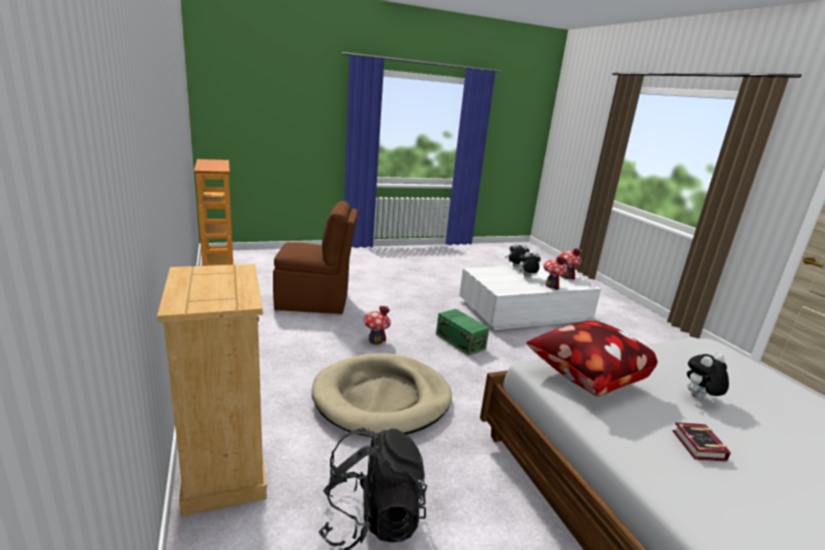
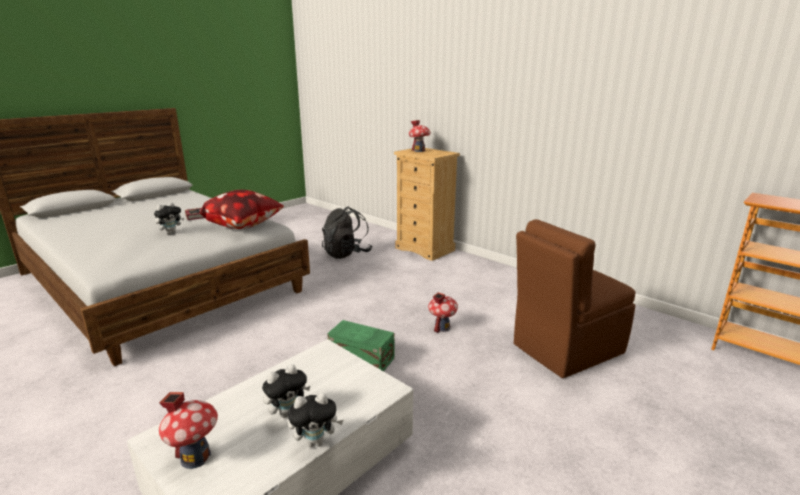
camera: 155 degrees right, 0 degrees up
(382, 399) = (386, 290): beige dog bed -> none
(551, 286) = (239, 400): toy house -> toy house (419, 151)

